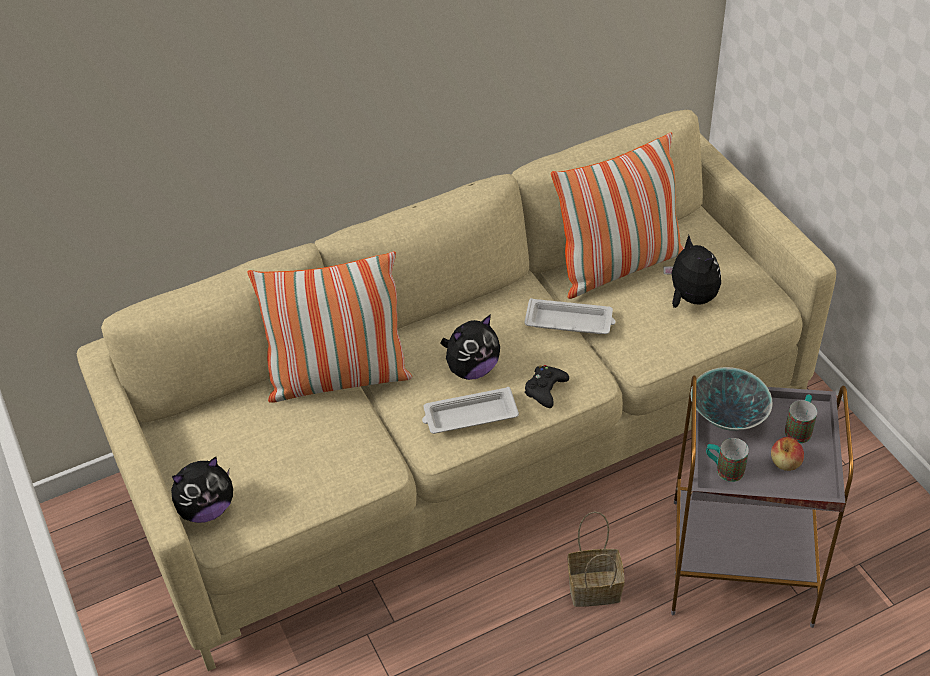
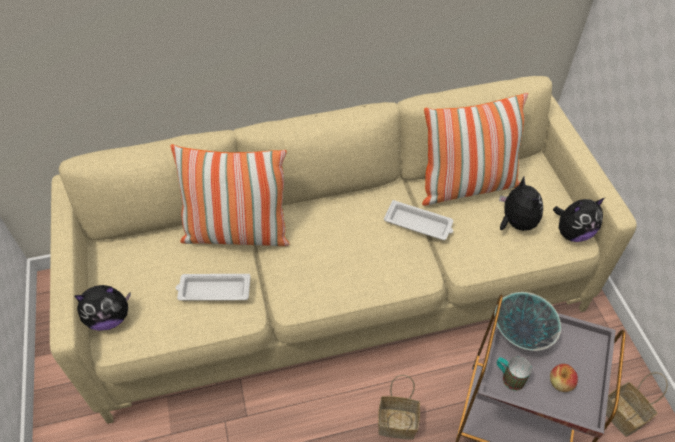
camera: 10 degrees right, 5 degrees up
(469, 416) = (322, 285): white tray -> white tray (213, 290)
(472, 369) = (335, 247): plush toy -> plush toy (572, 233)
(545, 389) = (386, 275): black game controller -> none
(799, 428) = (579, 354): mug -> none
(877, 519) = (624, 416): none -> basket

